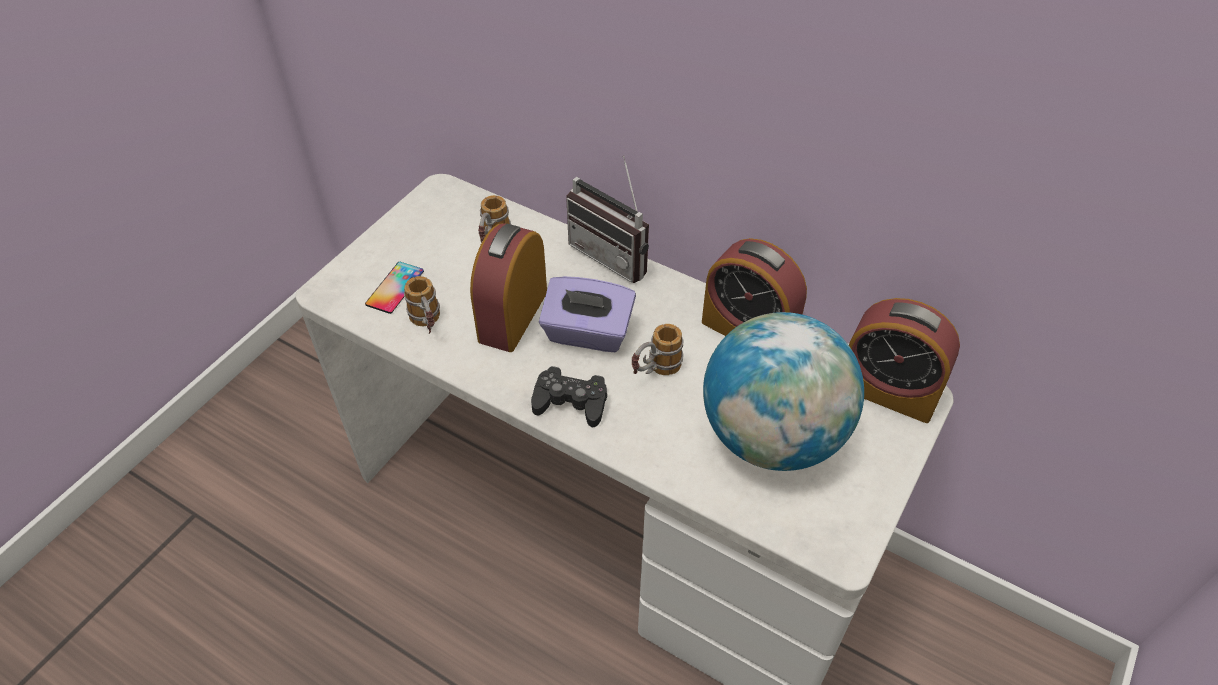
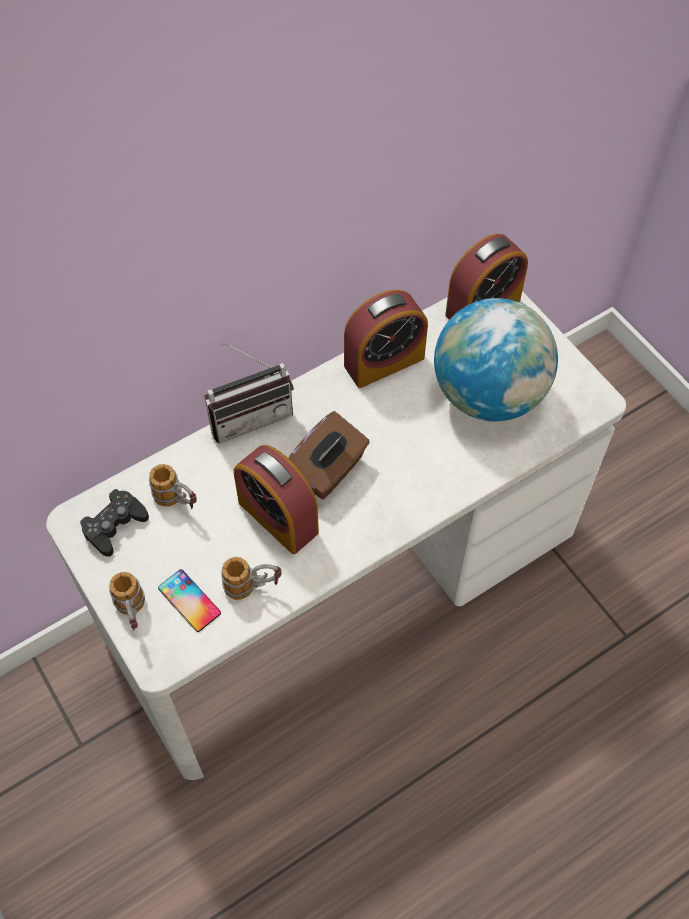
camera: 65 degrees left, 10 degrees up
(570, 402) = (393, 509): black game controller -> black game controller (114, 525)
(587, 334) = (328, 470): purple tissue box -> brown tissue box
(654, 372) = (392, 440): mug -> mug (133, 613)

